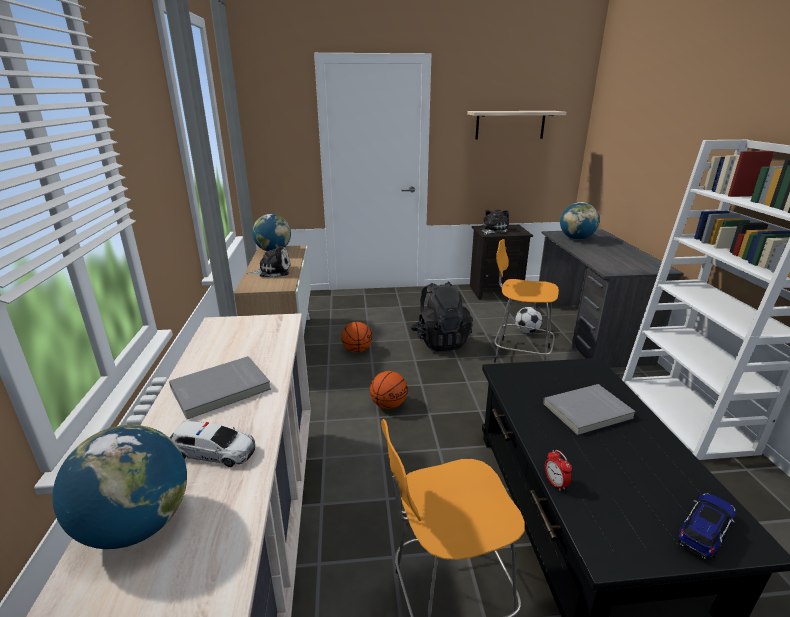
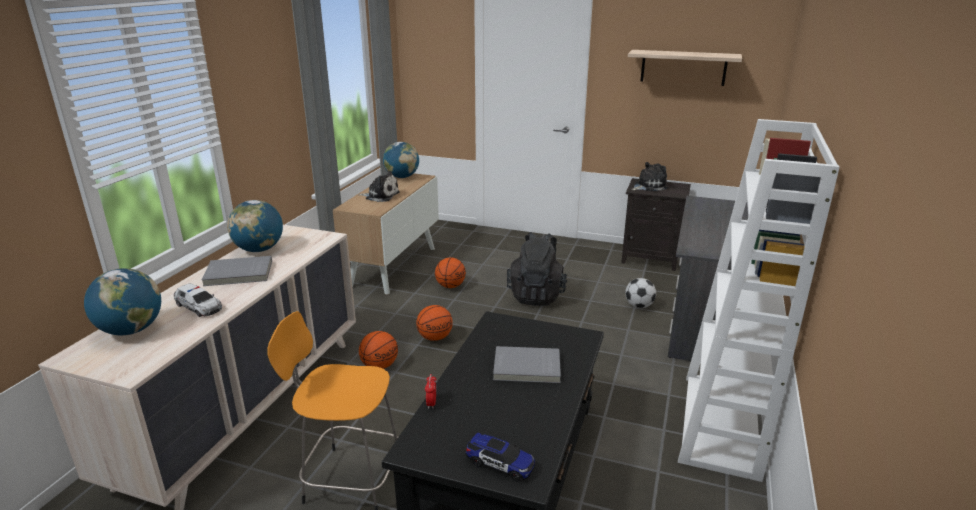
camera: 25 degrees right, 0 degrees up
(360, 451) = (380, 366): none -> basketball
(519, 354) = (605, 325): orange stool -> none
(576, 238) = (713, 210): globe -> globe (259, 250)
(704, 532) = (500, 464): toy car -> toy car turned 45 degrees clockwise

